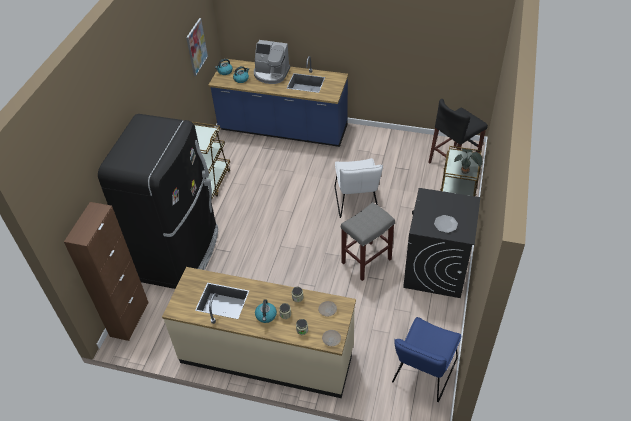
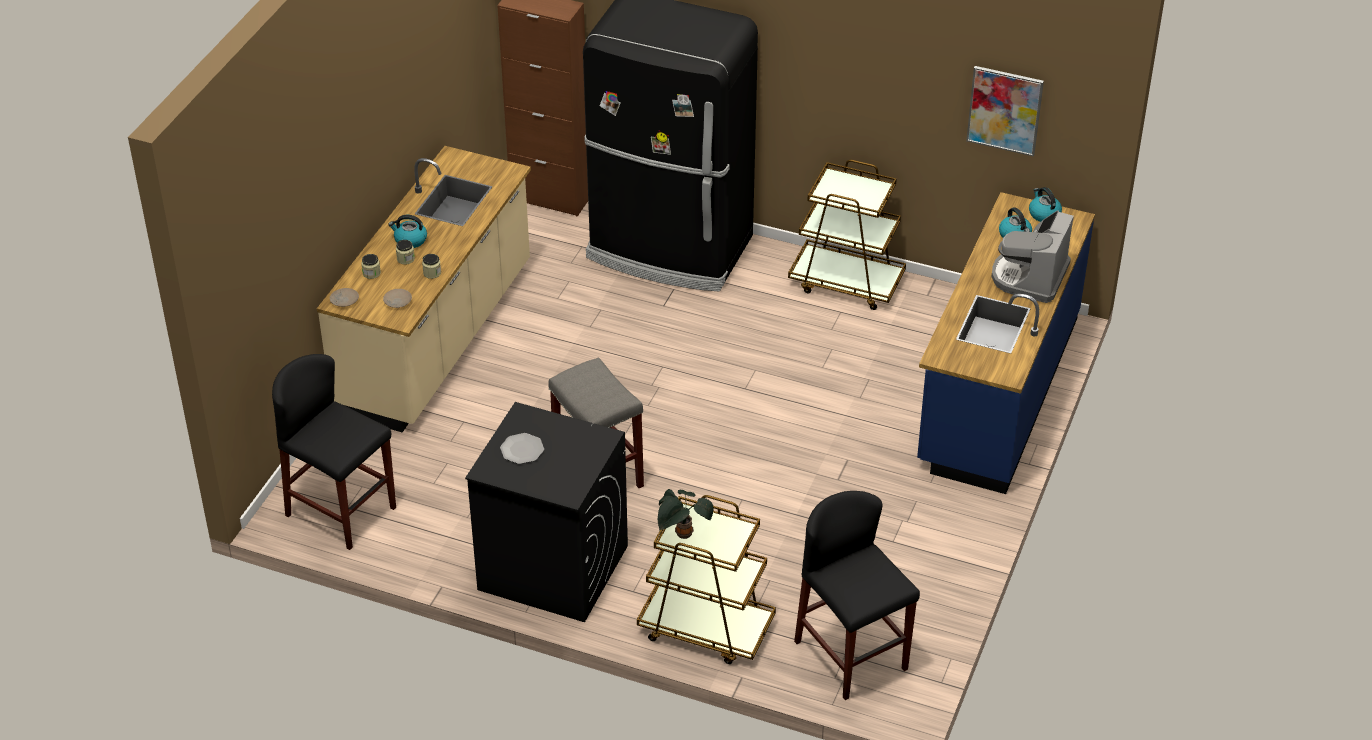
camera: 95 degrees right, 5 degrees down
(357, 203) = (750, 480): white chair -> none
(422, 374) = (341, 511): blue chair -> black stool

